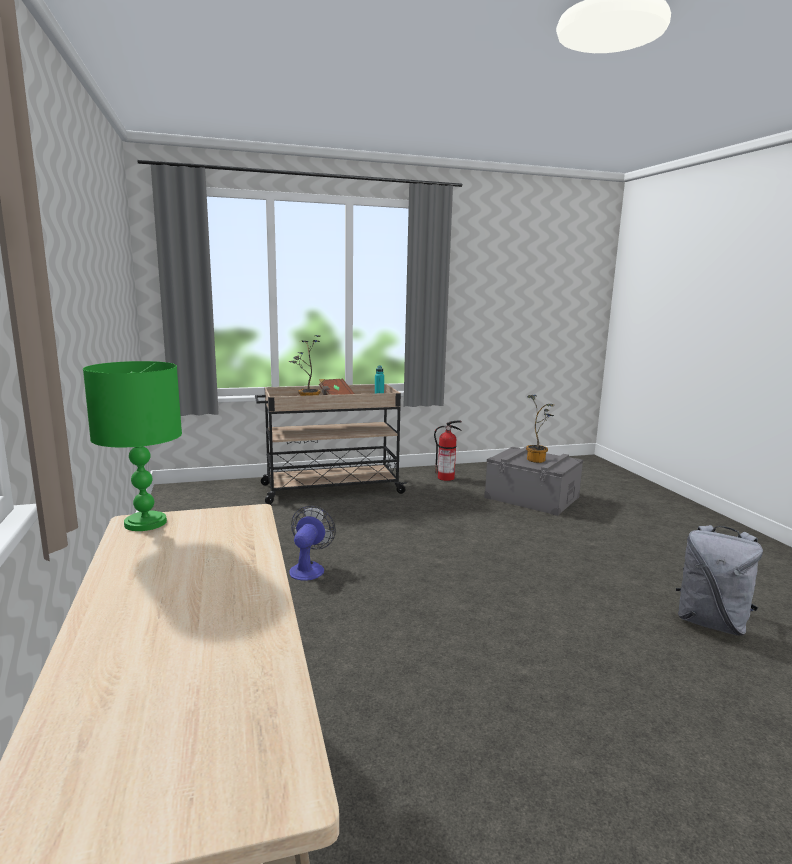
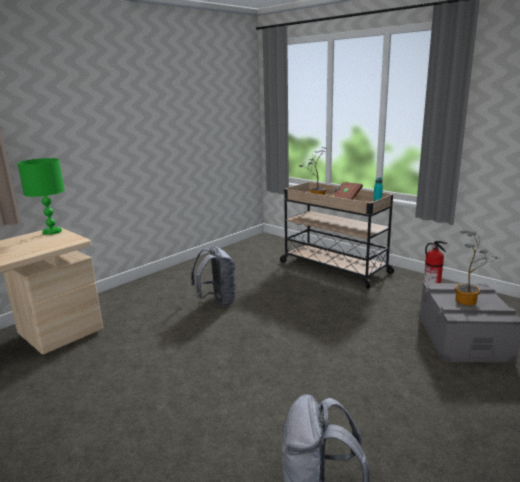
camera: 60 degrees right, 5 degrees up
(309, 568) = (217, 301): fan -> grey backpack

